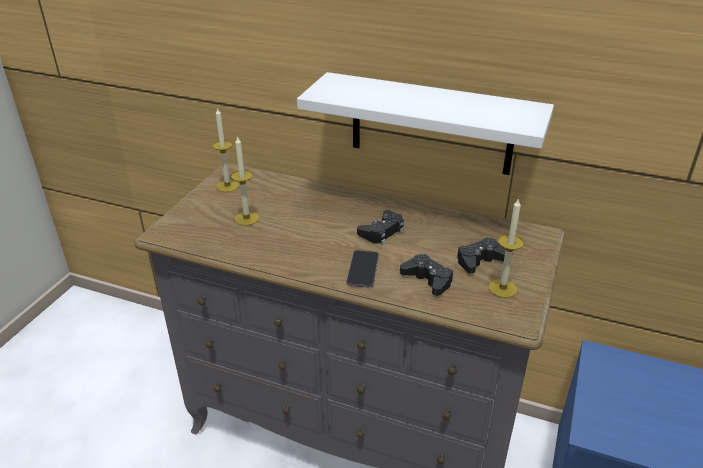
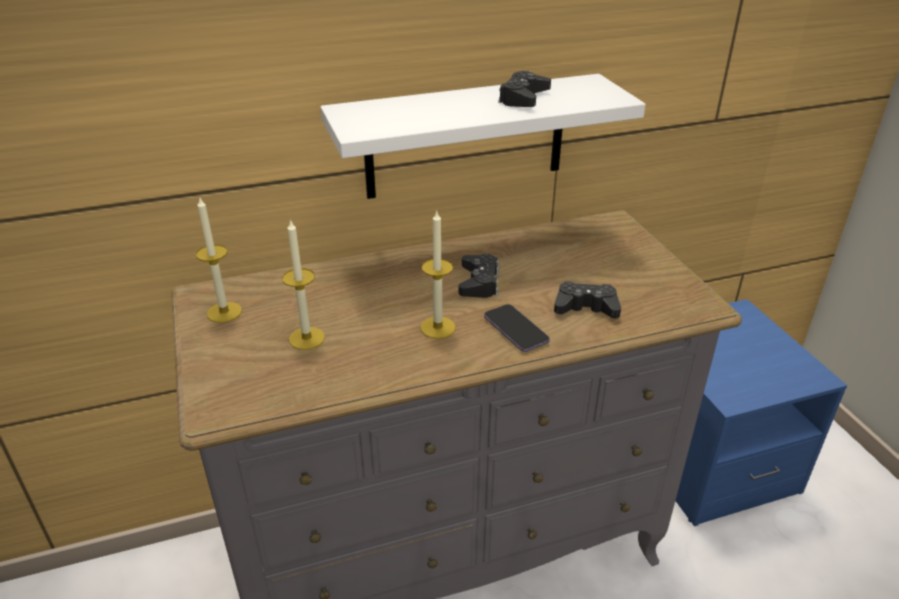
camera: 40 degrees left, 0 degrees up
(480, 260) = (603, 268): black game controller -> black game controller (523, 98)
(502, 288) = (654, 283): candle -> candle (438, 327)

